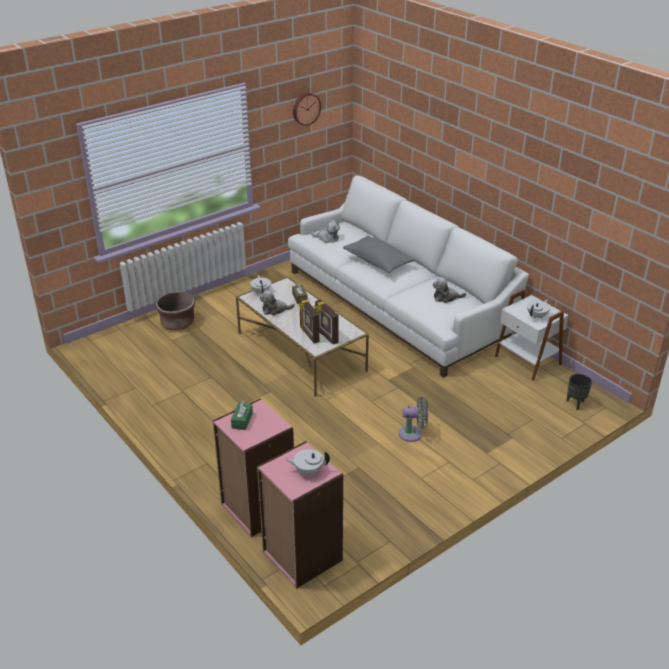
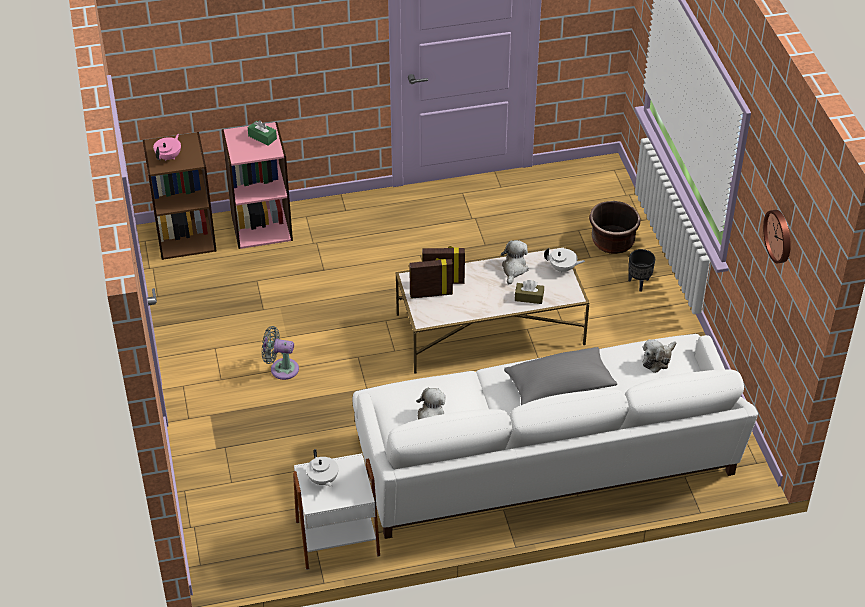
camera: 115 degrees right, 10 degrees up
(301, 556) = (186, 237): pink bookcase -> brown bookcase
(308, 470) = (169, 157): white teapot -> pink teapot
(413, 434) = (281, 368): grey fan -> grey fan turned 75 degrees clockwise
(575, 404) = (226, 538): black planter -> black planter (638, 283)

